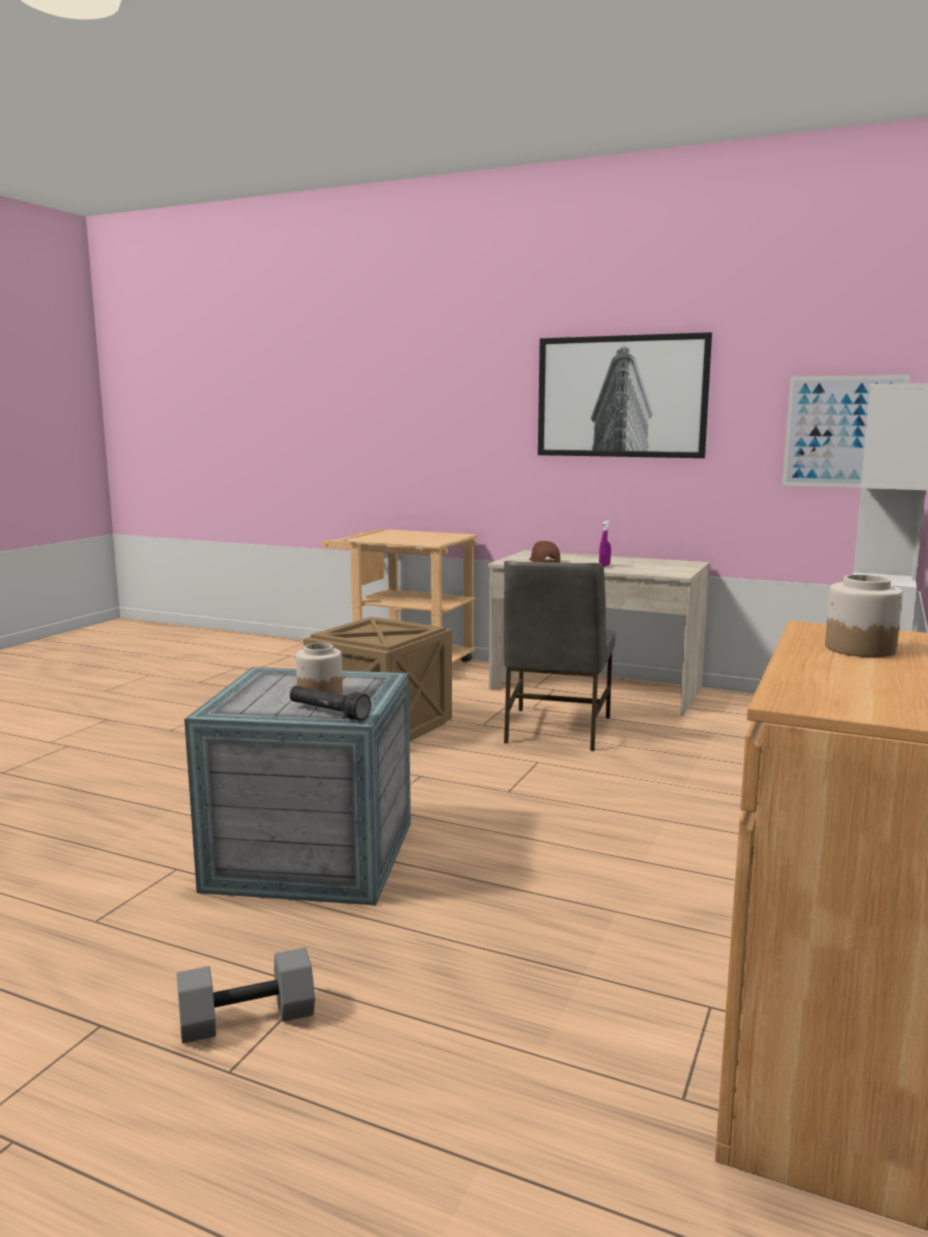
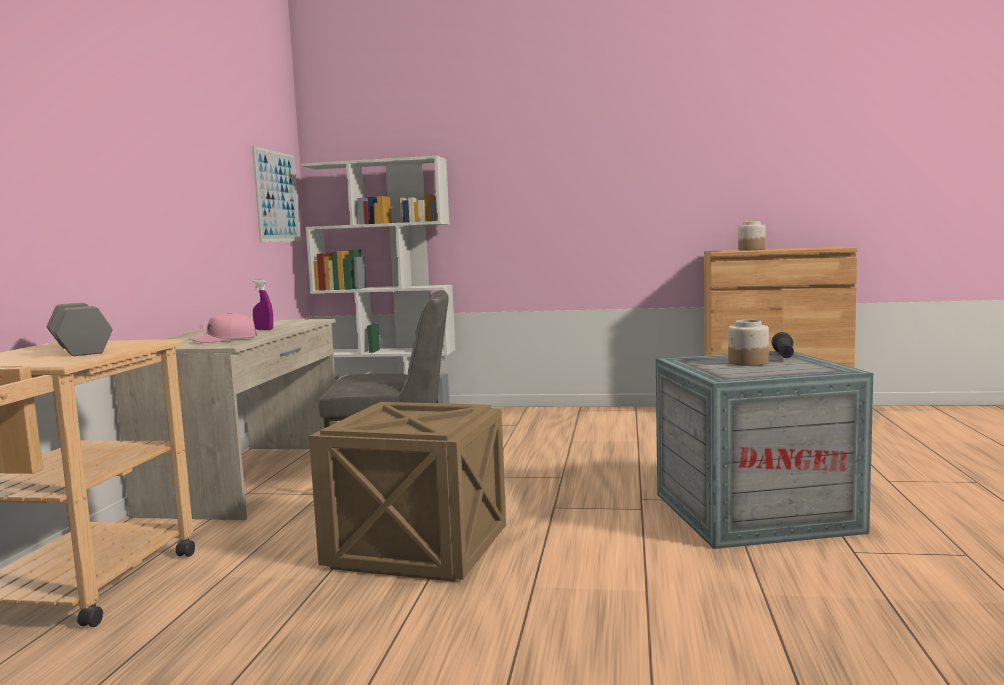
camera: 105 degrees left, 5 degrees down
(246, 1021) = (942, 487): grey dumbbell -> grey dumbbell (82, 349)
(544, 561) = (224, 339): brown cap -> pink cap
(621, 396) = (164, 145): picture -> none

